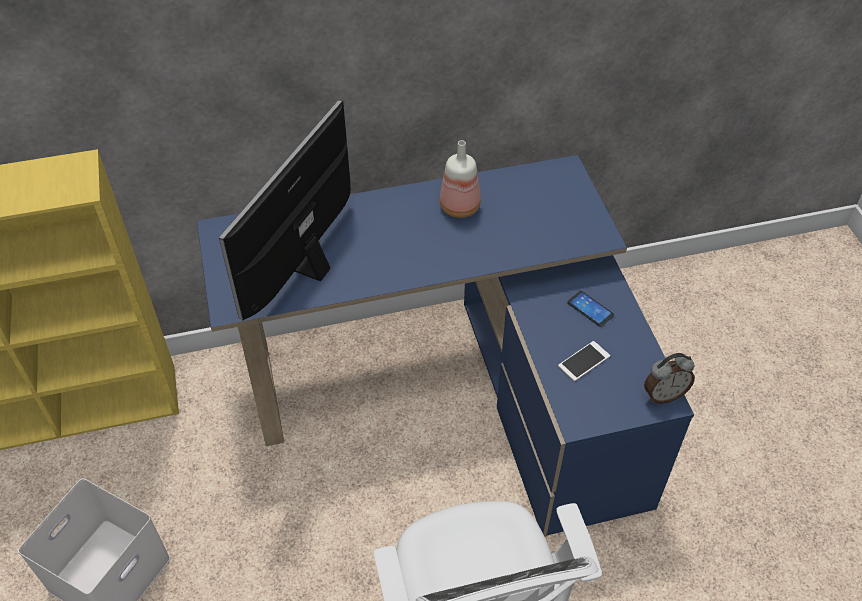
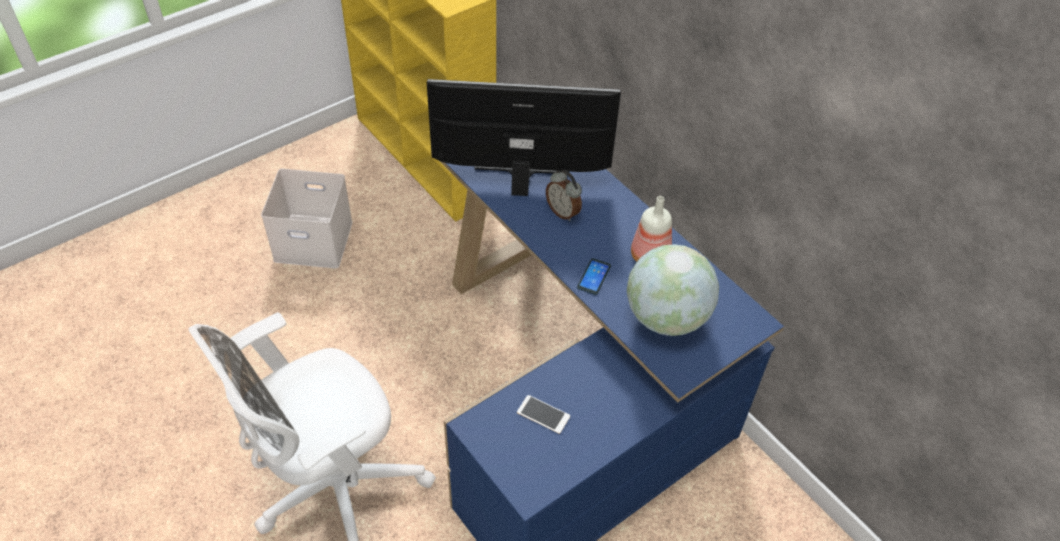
camera: 65 degrees right, 0 degrees up
(536, 222) = (666, 317): none -> globe
(590, 309) = (608, 403): phone -> phone (594, 277)
(663, 394) = (535, 489): alarm clock -> alarm clock (563, 212)

